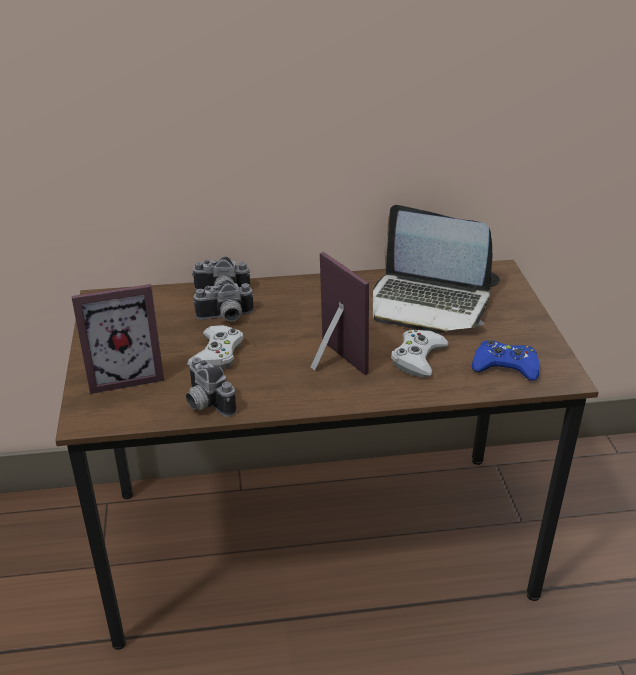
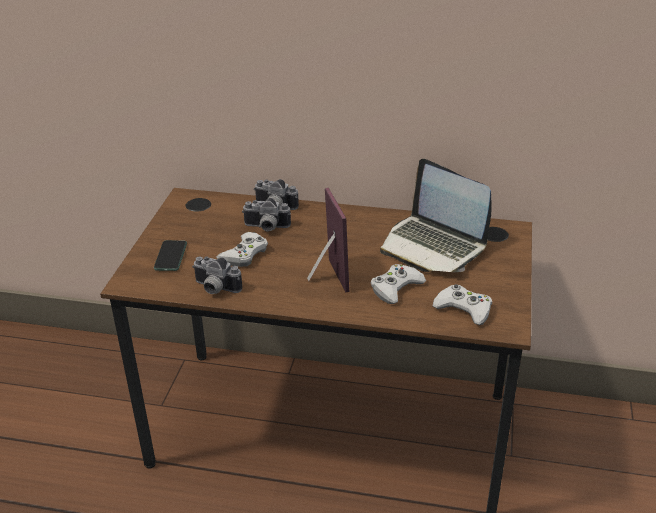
camera: 20 degrees right, 0 degrees up
(125, 374) = (170, 256): picture frame -> phone
(205, 403) = (214, 289): camera -> camera turned 45 degrees counterclockwise
(505, 366) = (464, 309): blue game controller -> white game controller

